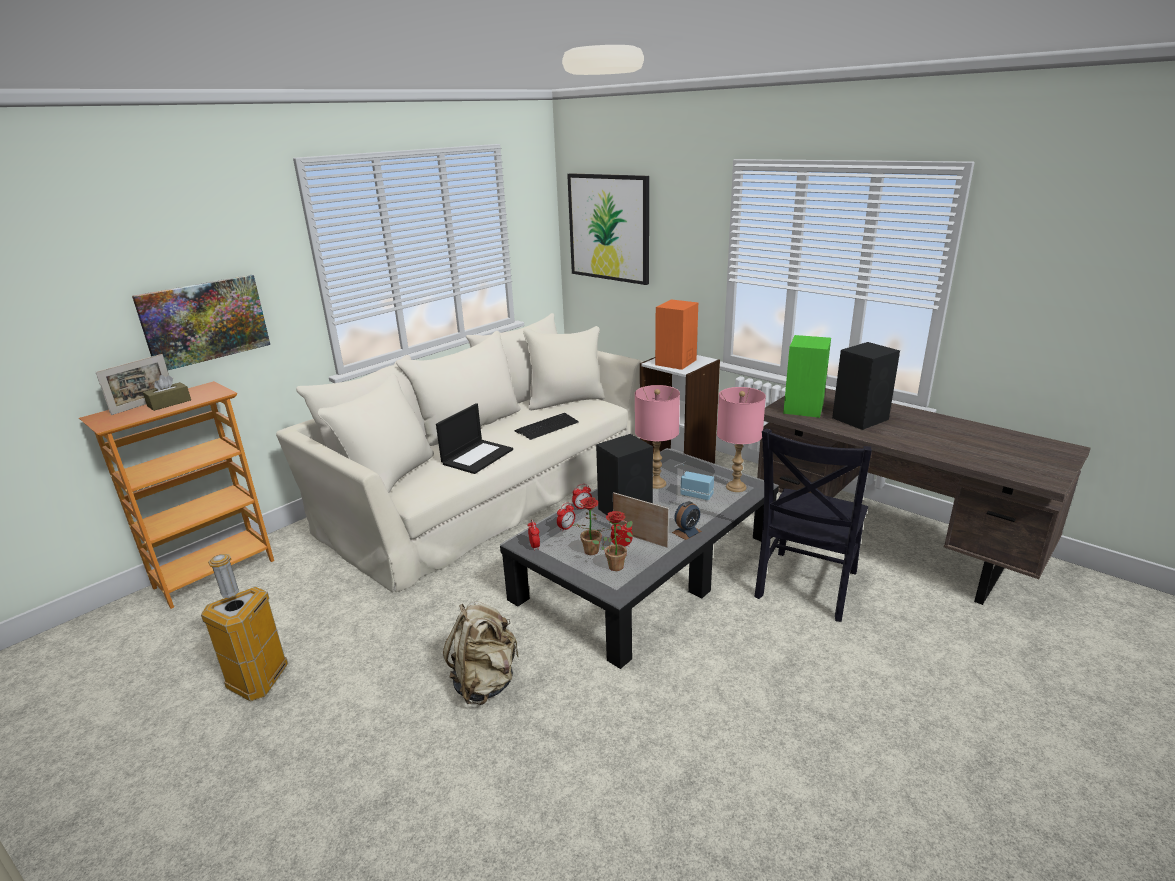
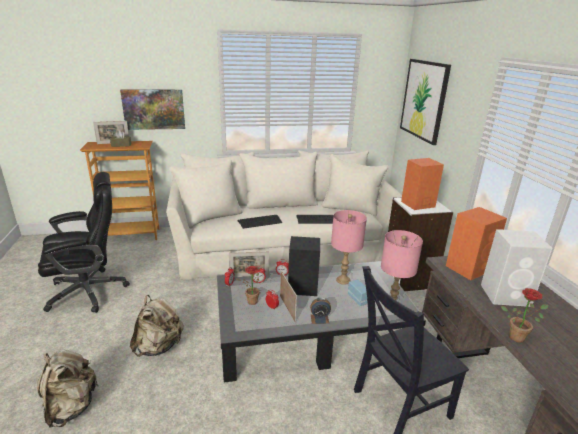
camera: 35 degrees right, 0 degrees up
(260, 680) = (89, 291): trash can -> black office chair
(463, 816) = (71, 406): none -> beige backpack
(477, 456) = (260, 222): laptop -> keyboard
(545, 527) = (249, 276): none -> picture frame
(617, 564) = (254, 317): potted plant -> potted plant (518, 336)
(803, 407) = (469, 268): green speaker -> orange speaker
(861, 418) = (506, 295): black speaker -> white speaker

